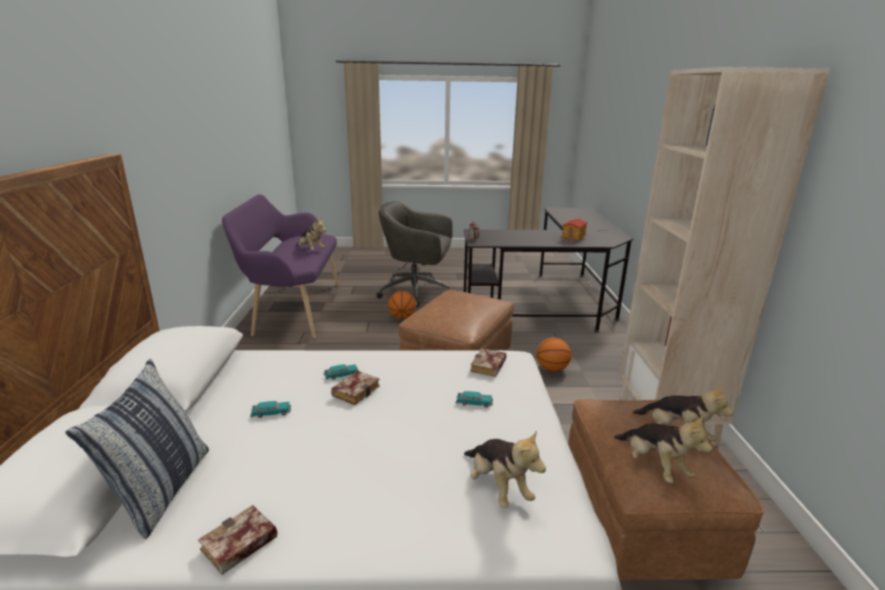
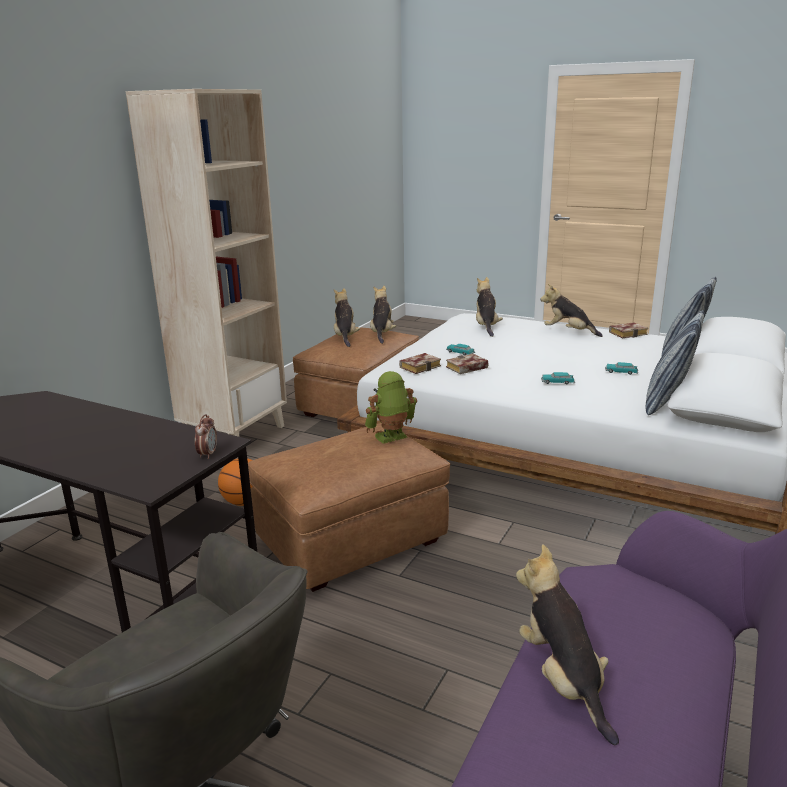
camera: 150 degrees left, 0 degrees up
(231, 375) = (668, 401): none -> pillow
(353, 512) = (568, 332): none -> plush toy
(356, 390) = (548, 370): book -> book (466, 368)
(402, 317) = (340, 696): basketball -> none
(444, 319) = (391, 438): none -> toy robot
(573, 239) = (43, 418): toy house -> none

